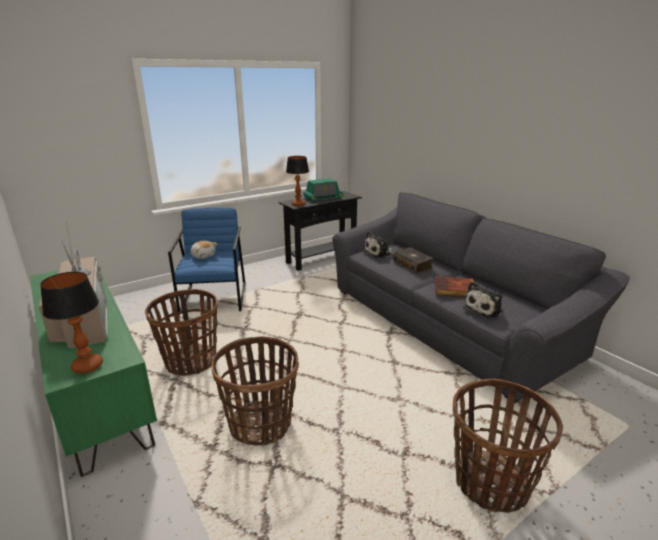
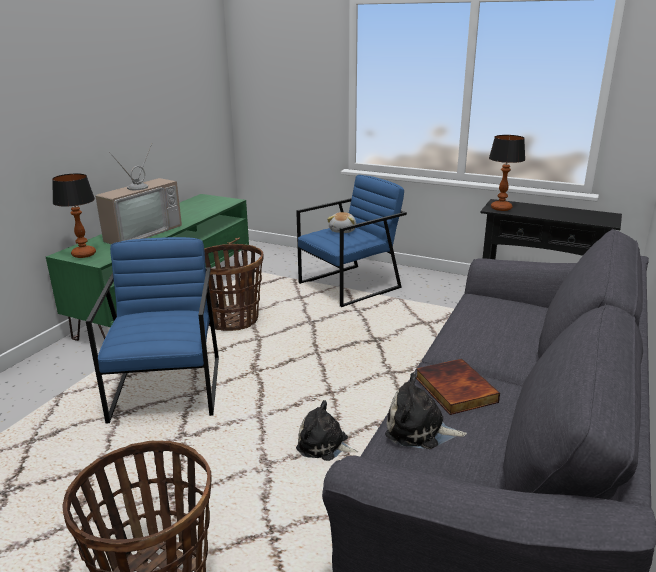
camera: 60 degrees right, 0 degrees up
(260, 424) = (168, 388): basket -> blue armchair
(323, 198) = (555, 212): radio -> none
(379, 253) = (499, 307): plush toy -> plush toy (325, 445)
(413, 264) = (496, 339): book -> none

